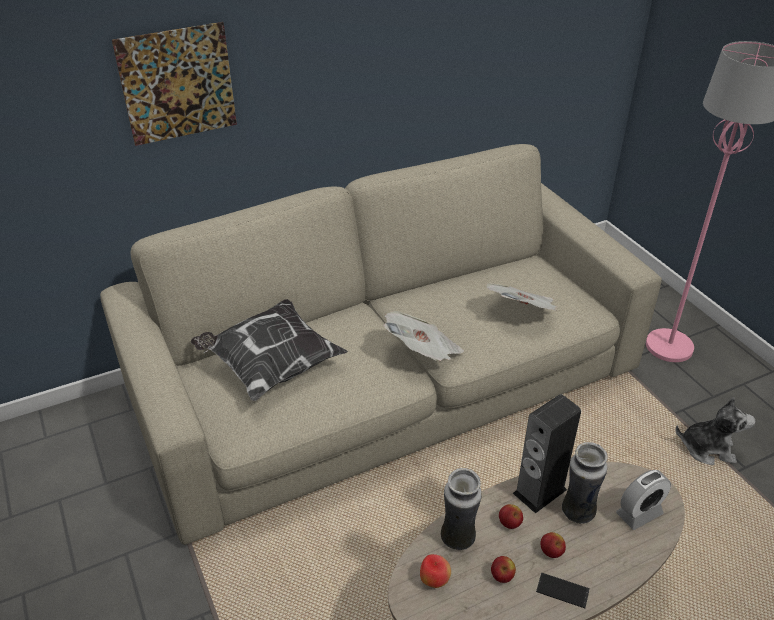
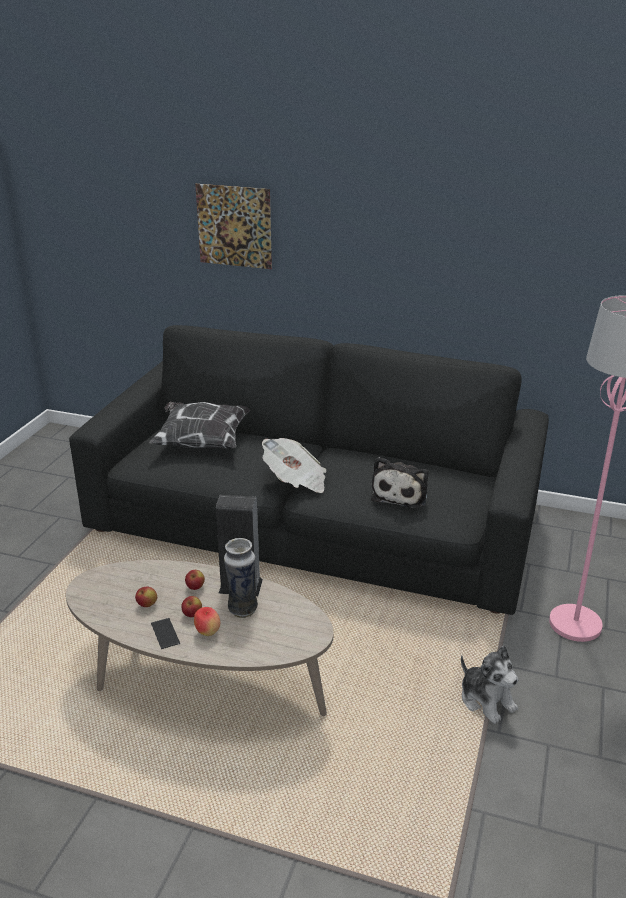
camera: 45 degrees right, 10 degrees down
(386, 382) = (313, 521): beige sofa -> black sofa
(434, 580) = (113, 582): apple -> apple (208, 632)
(458, 539) = (156, 575): vase -> none
(523, 312) = (401, 494): newspaper -> plush toy
(639, 513) = (278, 636): alarm clock -> none

